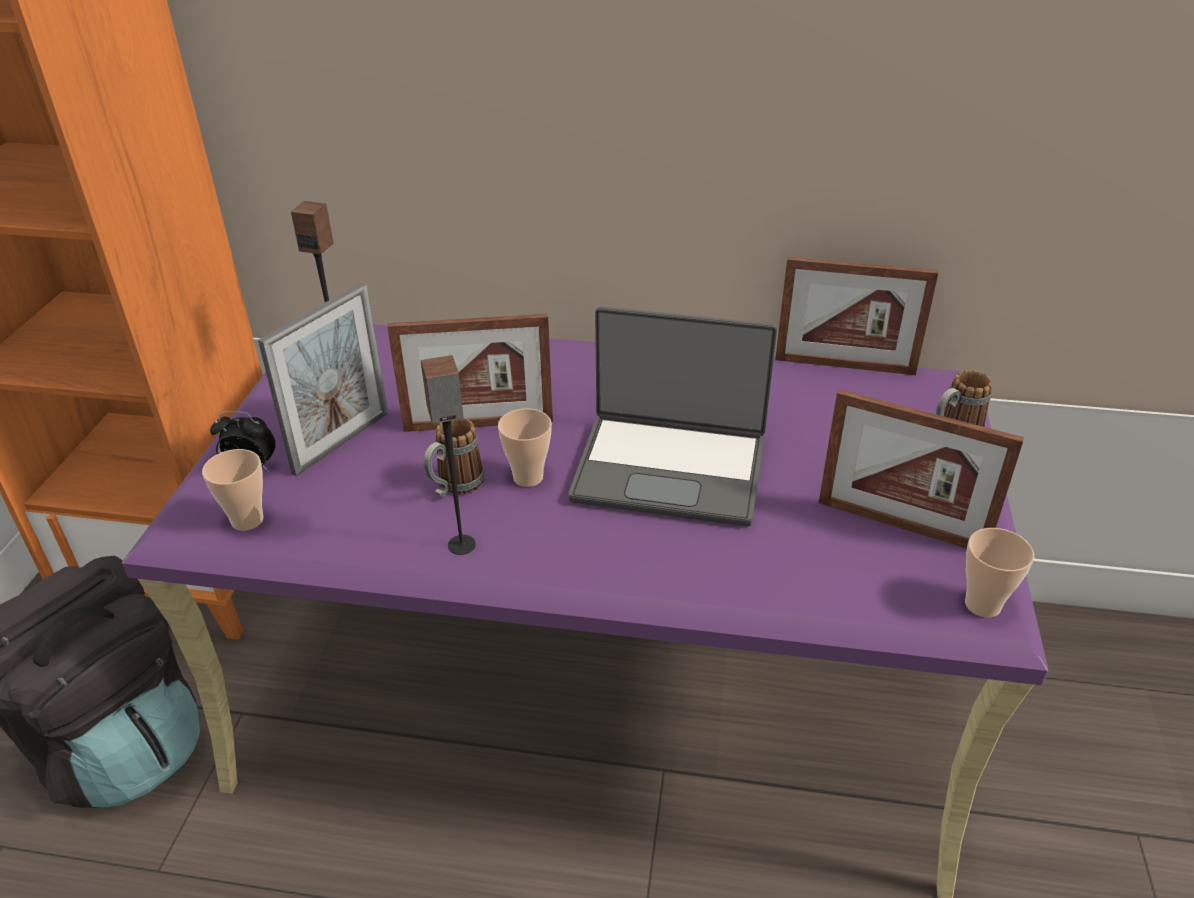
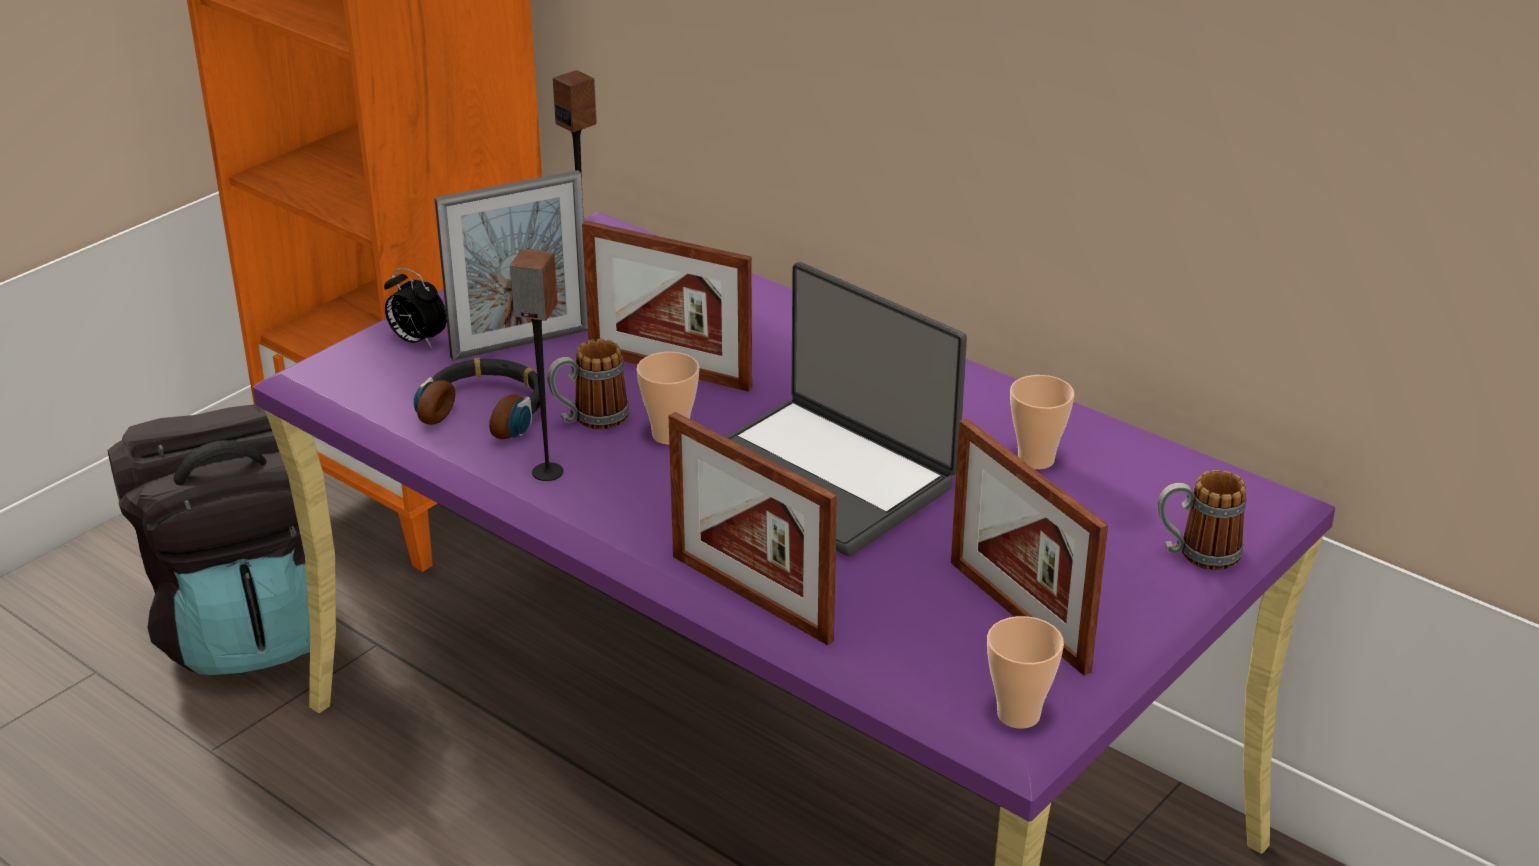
camera: 30 degrees right, 5 degrees down
(247, 520) = (377, 384): cup -> cup (1036, 459)
(363, 510) = (486, 410): none -> headphones
(844, 366) = (1153, 441): picture frame -> picture frame (751, 597)

